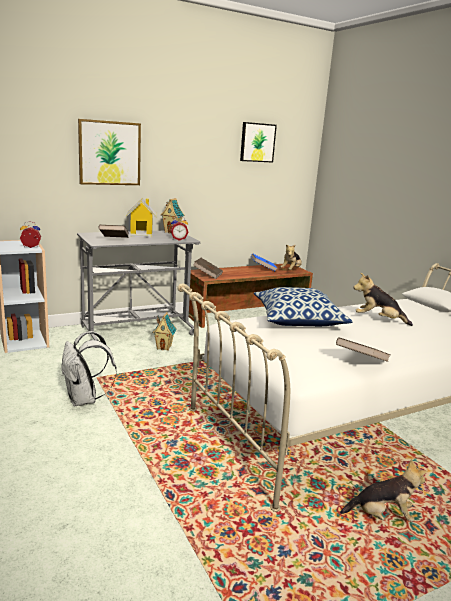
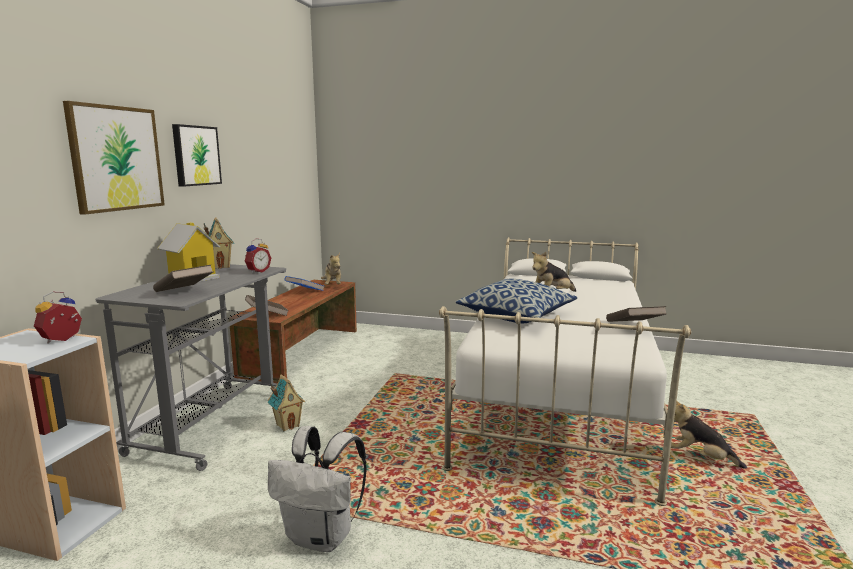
camera: 45 degrees left, 5 degrees down
(257, 142) = (269, 136): picture -> picture (195, 155)
(381, 516) = (700, 458): plush toy -> plush toy turned 105 degrees counterclockwise

